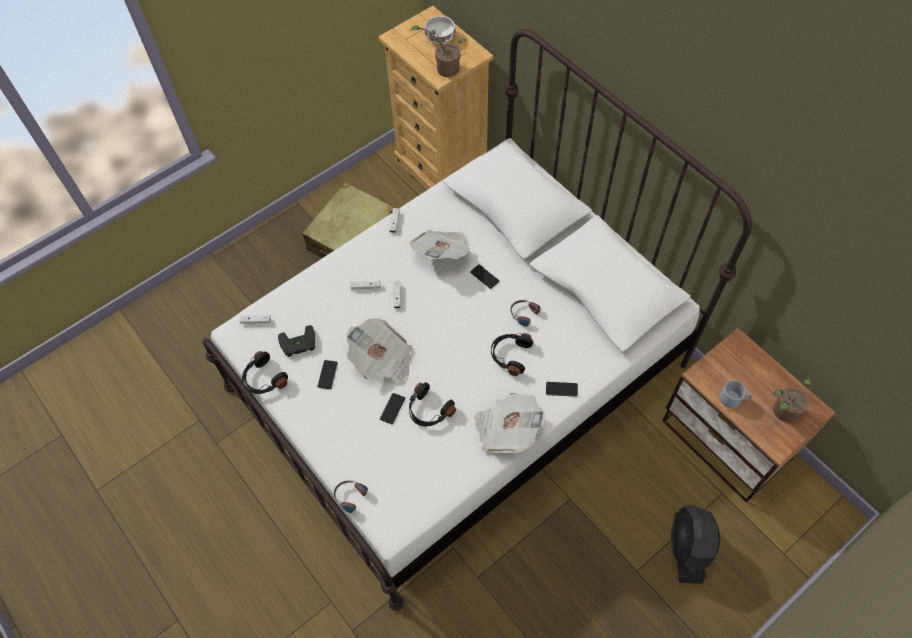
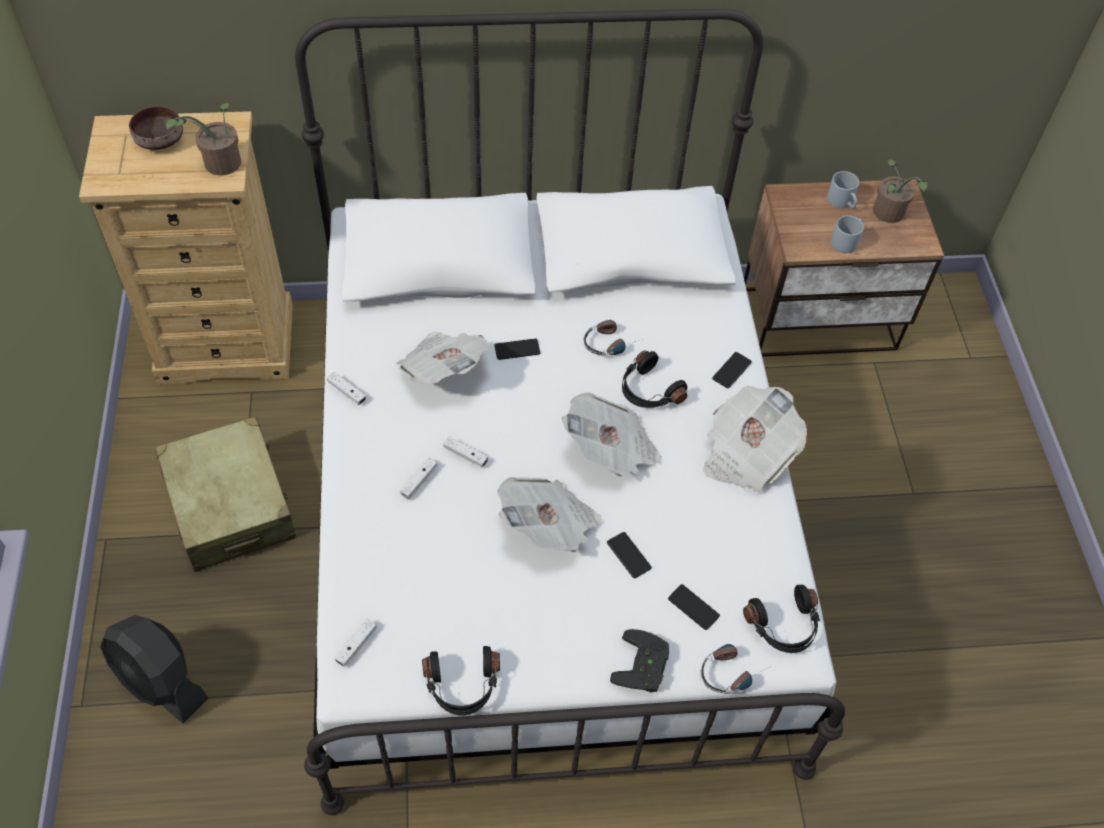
camera: 60 degrees left, 5 degrees down
(298, 345) = (442, 611): black game controller -> black game controller (644, 666)
(327, 374) = (519, 602): phone -> phone (693, 607)
(428, 410) = (661, 517): black headphones -> black headphones (784, 627)
(441, 37) = (160, 139): white bowl -> brown bowl
(454, 361) = (611, 450): none -> newspaper
(687, 548) = (916, 432): black fan -> black fan (161, 681)
(767, 379) = (843, 202): none -> grey mug

